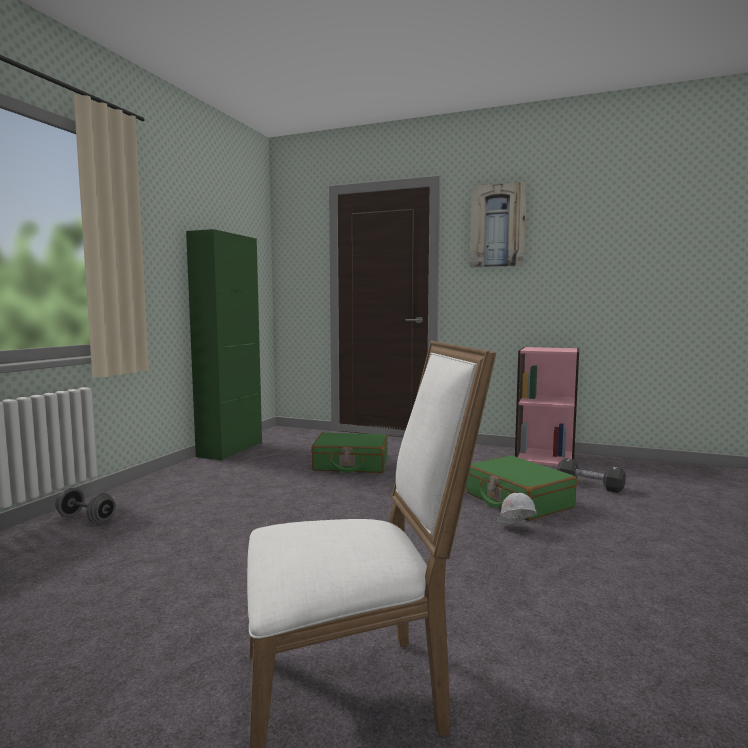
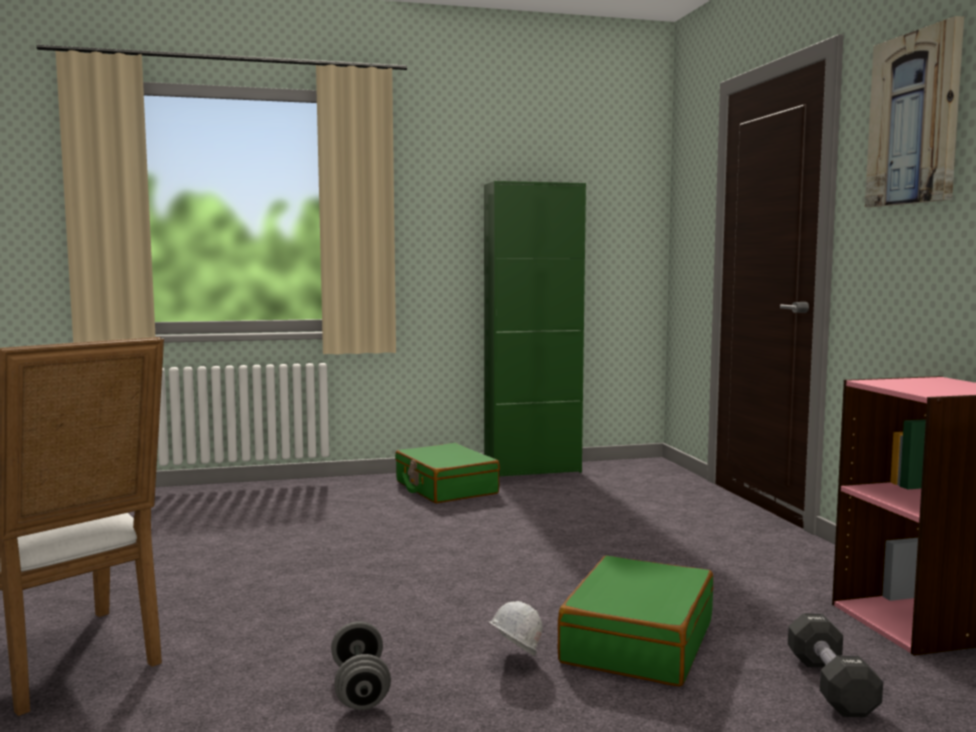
camera: 55 degrees right, 0 degrees up
(86, 518) = (283, 492): grey dumbbell -> grey dumbbell (360, 688)
(351, 464) = (593, 524): green suitcase -> green suitcase (445, 488)

